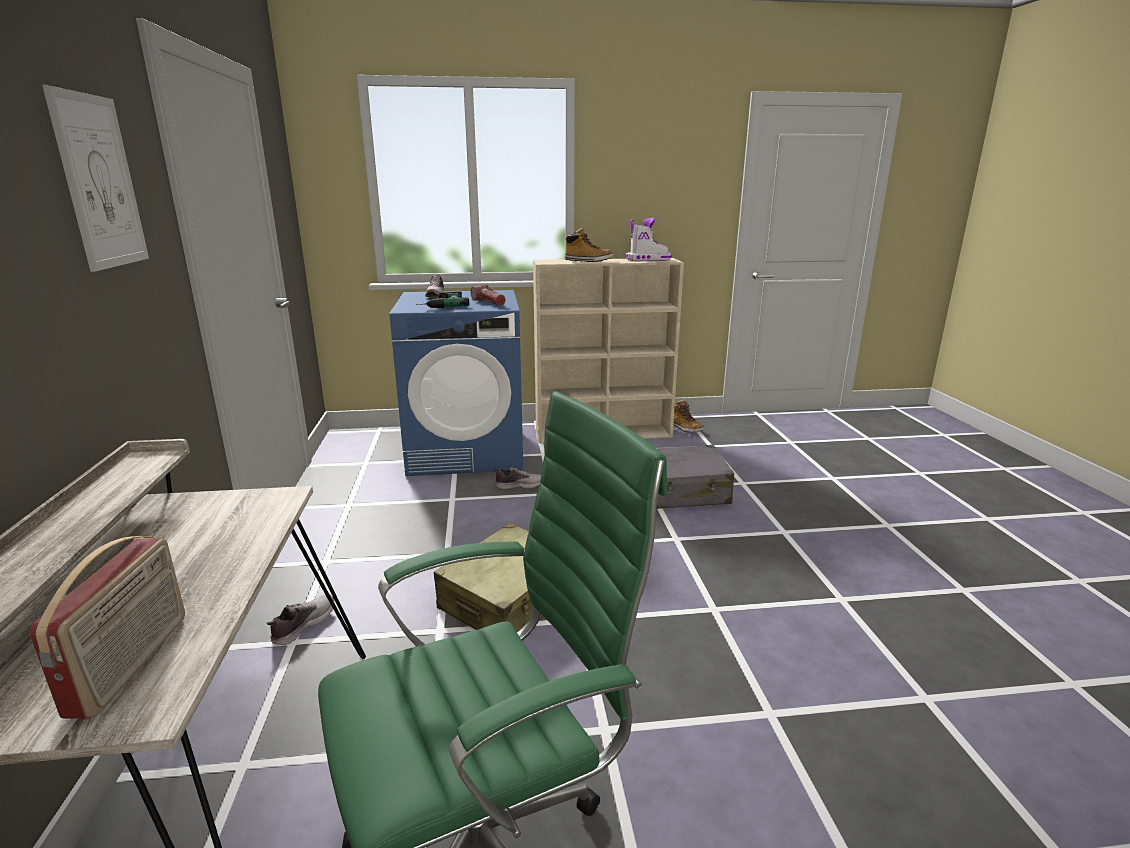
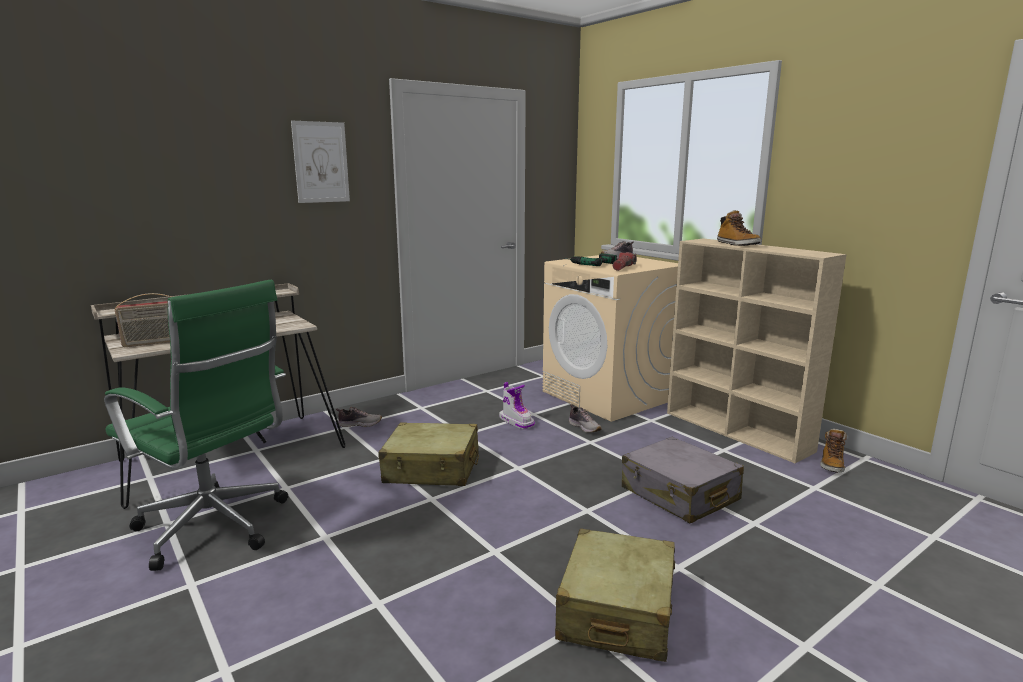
camera: 60 degrees right, 5 degrees down
(467, 451) = (608, 396): blue washing machine -> beige washing machine
(647, 259) = (802, 251): boot -> boot (517, 421)
(830, 577) = (617, 611): none -> beige suitcase

